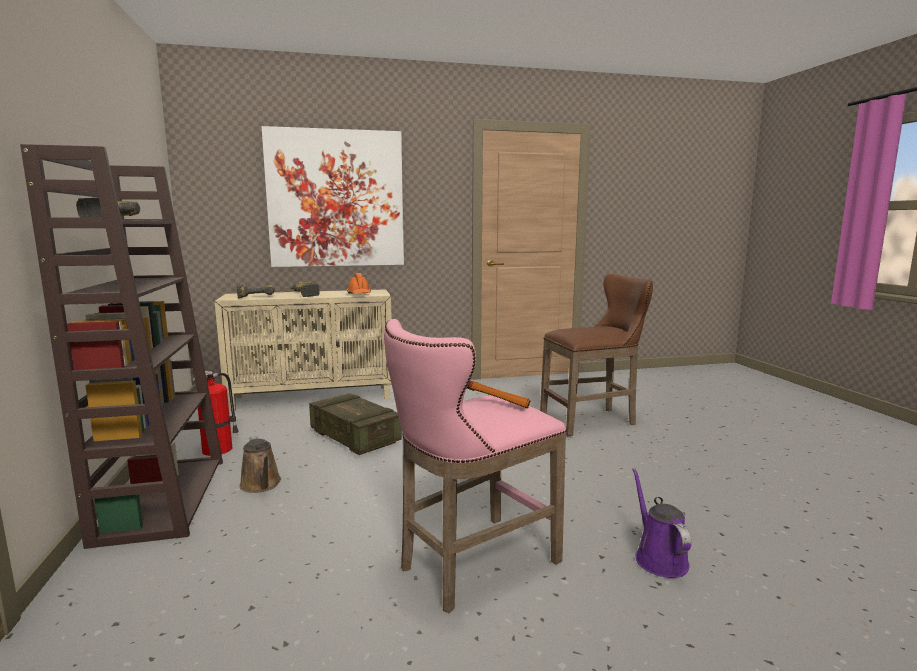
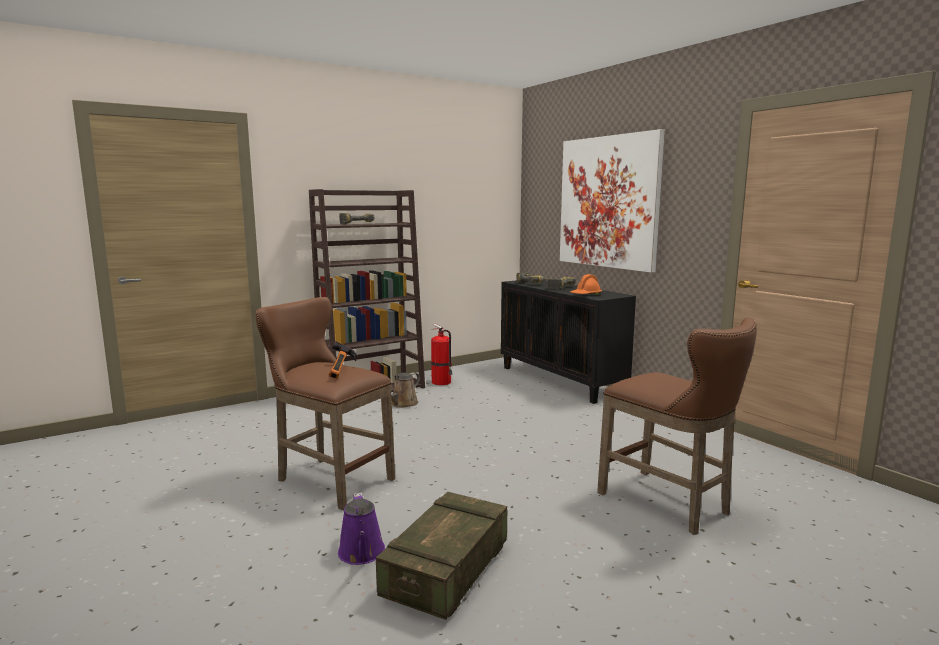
camera: 70 degrees right, 0 degrees up
(314, 397) = (561, 381): beige cabinet -> black cabinet
(354, 437) = (497, 409): crate -> crate (446, 571)
(470, 565) = (329, 479): pink stool -> brown stool
(658, 558) = (362, 554): purple watering can -> purple watering can turned 105 degrees clockwise

